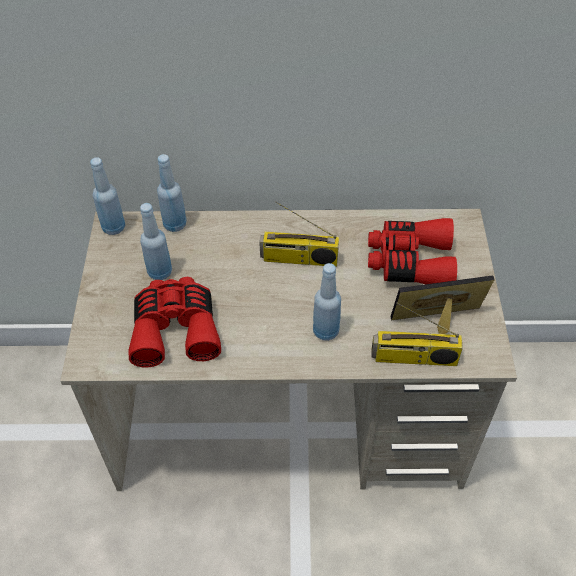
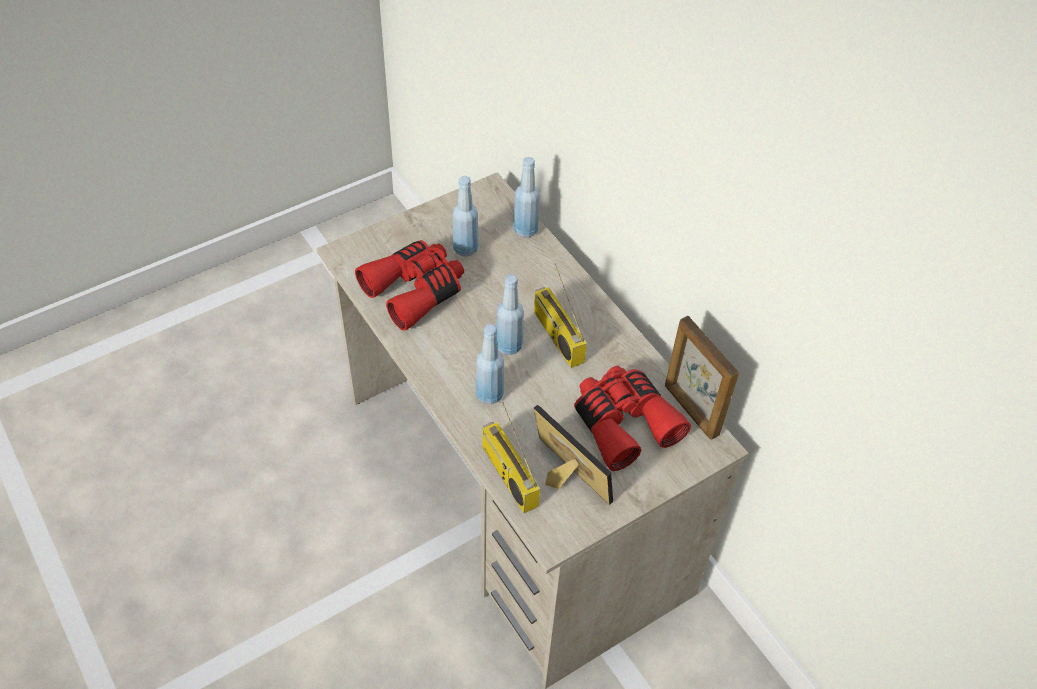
camera: 55 degrees right, 0 degrees up
(114, 227) = (489, 193): blue bottle -> blue bottle (509, 346)
(424, 219) = (690, 410): none -> picture frame

